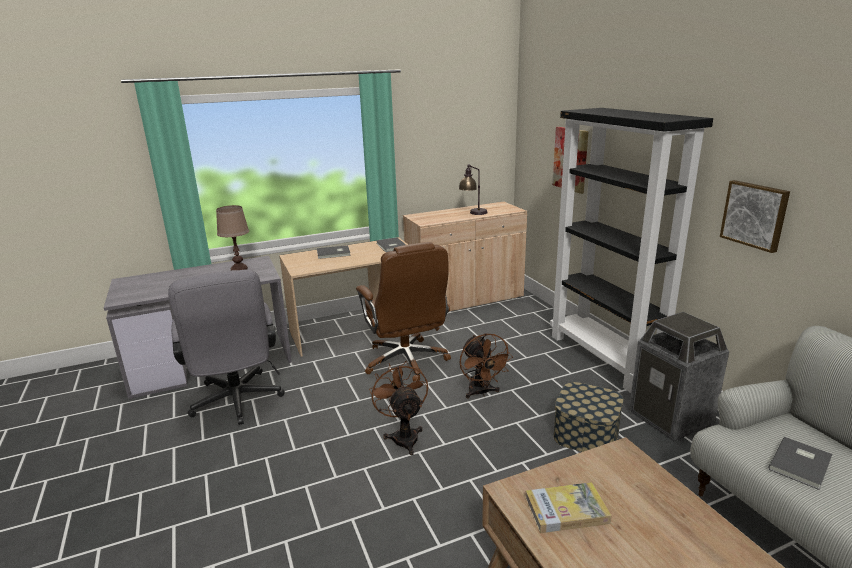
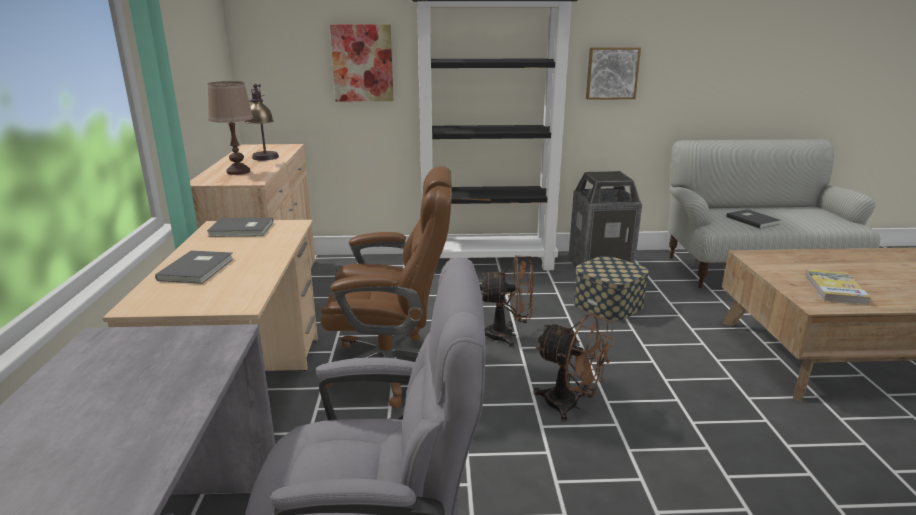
camera: 70 degrees left, 0 degrees up
(239, 269) = (120, 366): brown table lamp -> brown table lamp (238, 171)
(403, 436) = (570, 406): brown fan -> brown fan turned 150 degrees counterclockwise

